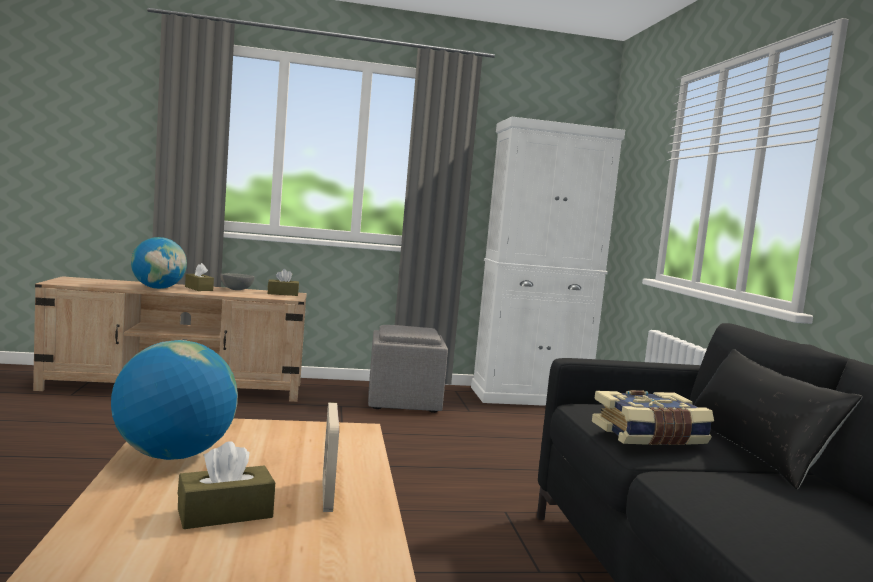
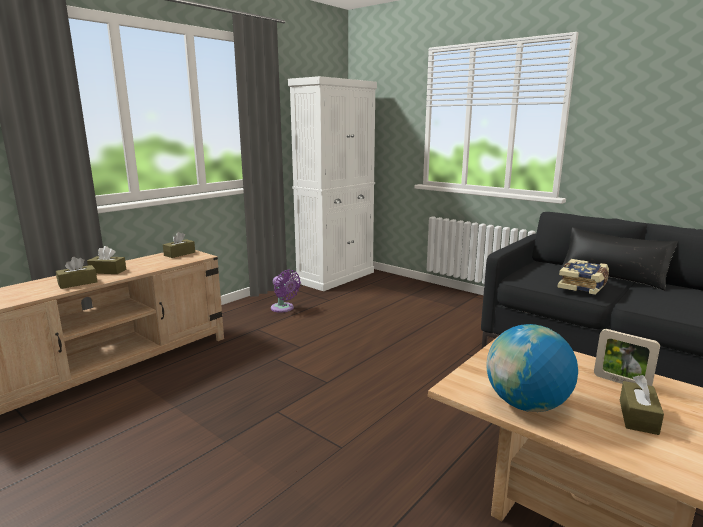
camera: 40 degrees left, 10 degrees up
(158, 288) = (77, 283): globe -> brown tissue box
(235, 290) = (136, 262): grey bowl -> none
(404, 401) = (284, 308): grey ottoman -> purple fan

